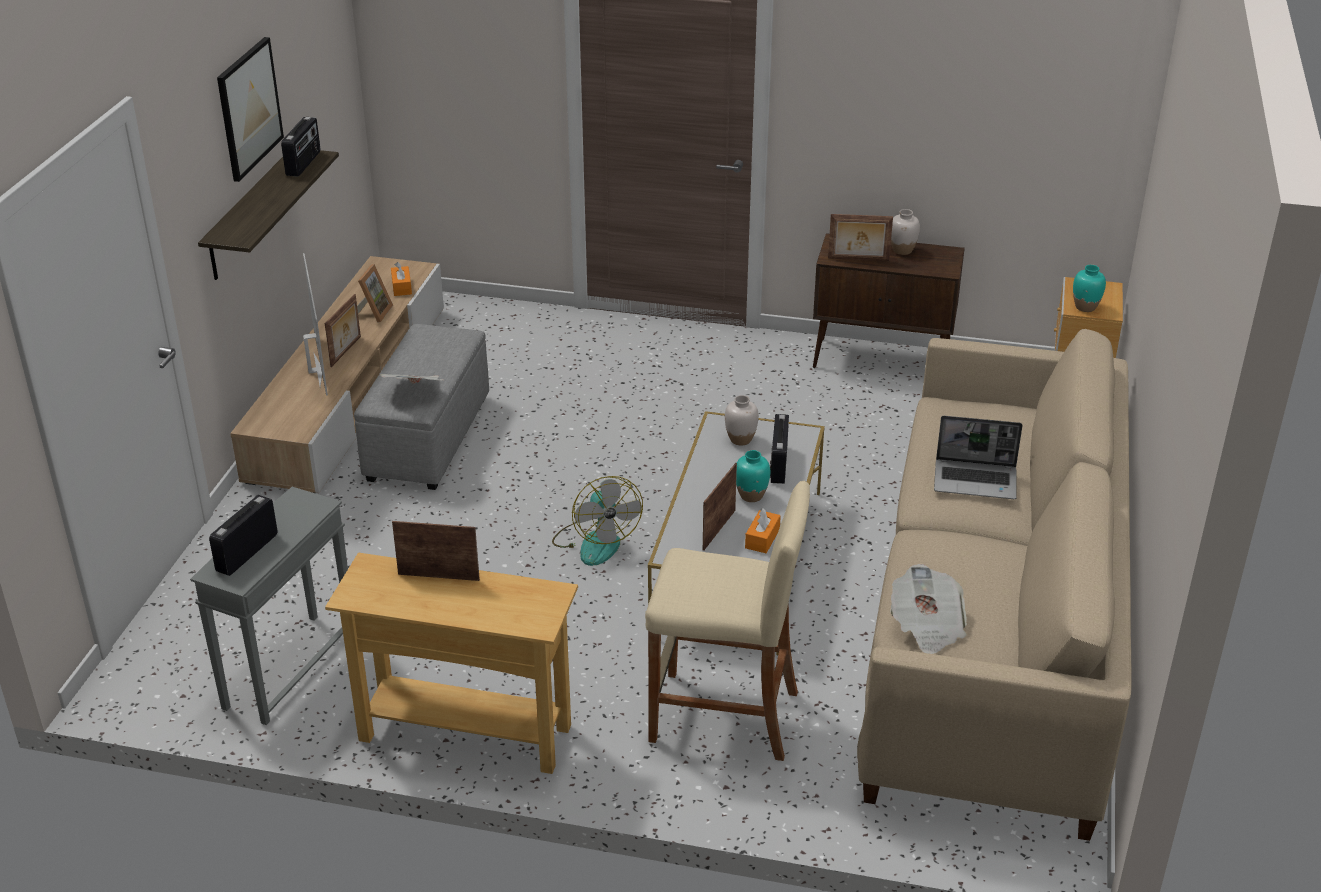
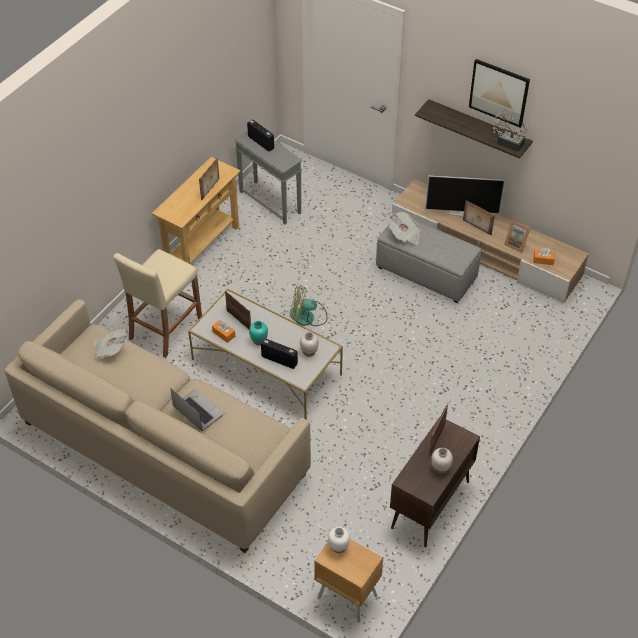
camera: 110 degrees right, 15 degrees up
(304, 163) = (508, 142): radio -> potted plant
(976, 480) = (197, 411): laptop -> laptop turned 105 degrees clockwise
(1085, 307) = (338, 547): turquoise vase -> white vase

